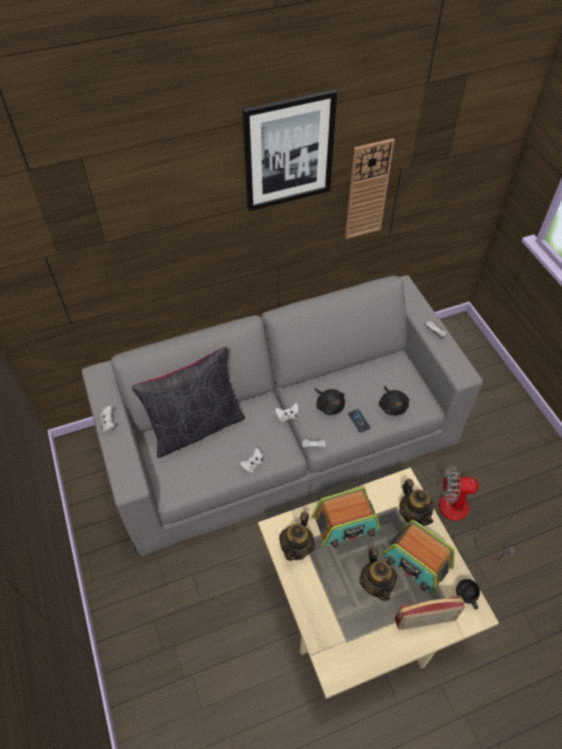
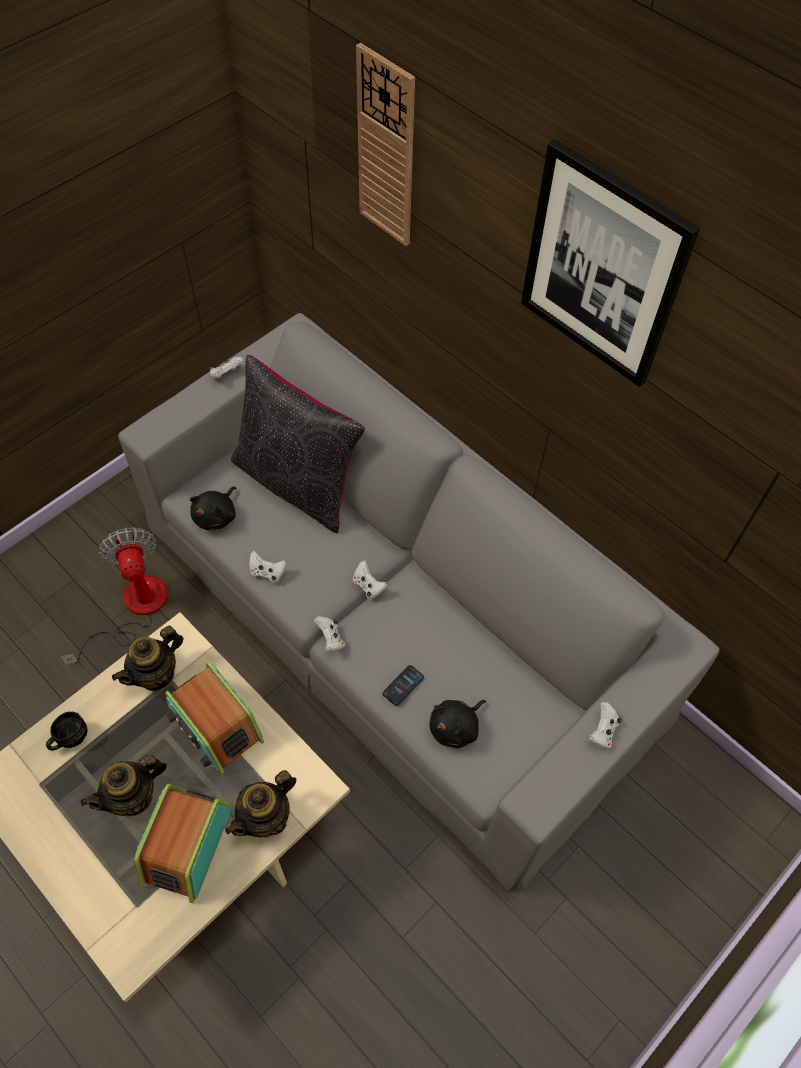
camera: 65 degrees right, 5 degrees up
(297, 548) = (156, 674): teapot -> teapot turned 45 degrees counterclockwise
(329, 405) = (412, 634): black plush toy -> black plush toy (216, 516)
(367, 190) = (706, 449): wall clock -> wall clock (386, 150)
(425, 620) = (97, 884): radio -> none
(461, 516) = (369, 934): fan -> fan (134, 608)
(466, 598) = (149, 937): black mug -> black mug (69, 738)

